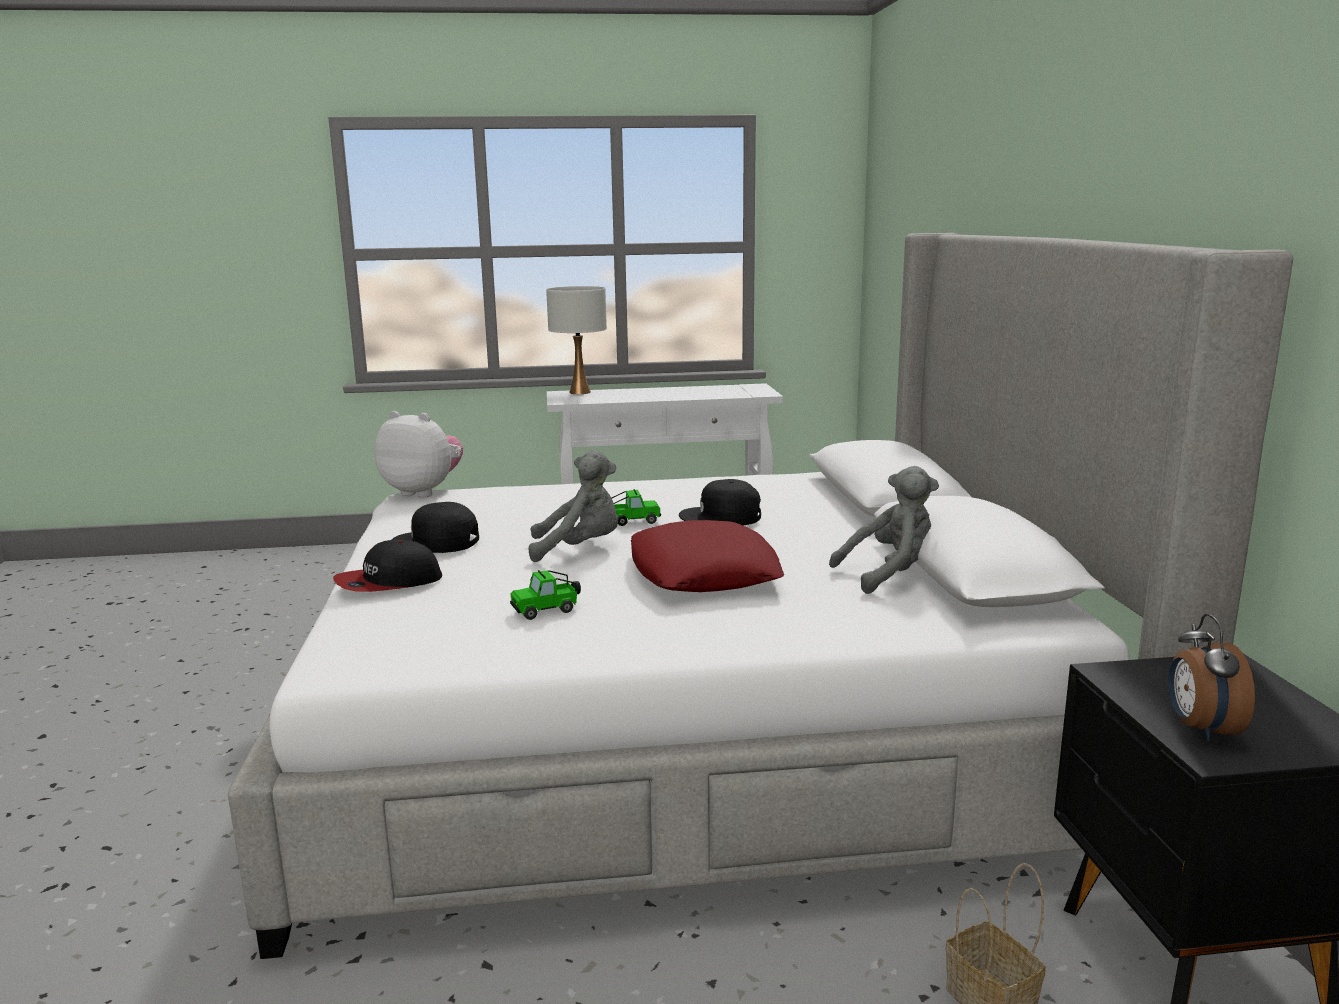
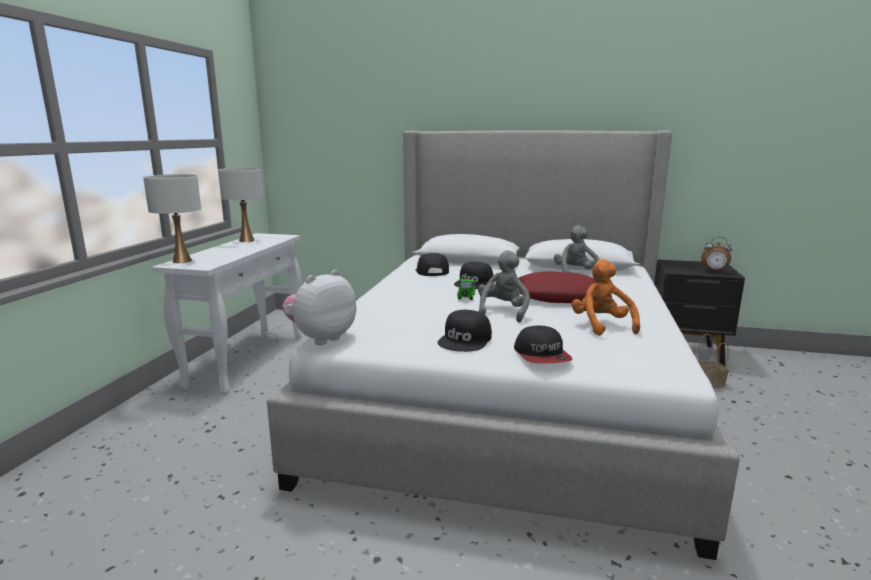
camera: 70 degrees left, 0 degrees up
(547, 610) = (601, 325): toy car -> orange plush toy
(713, 388) = (246, 240): none -> white table lamp
(771, 489) = (431, 271): none -> black cap

